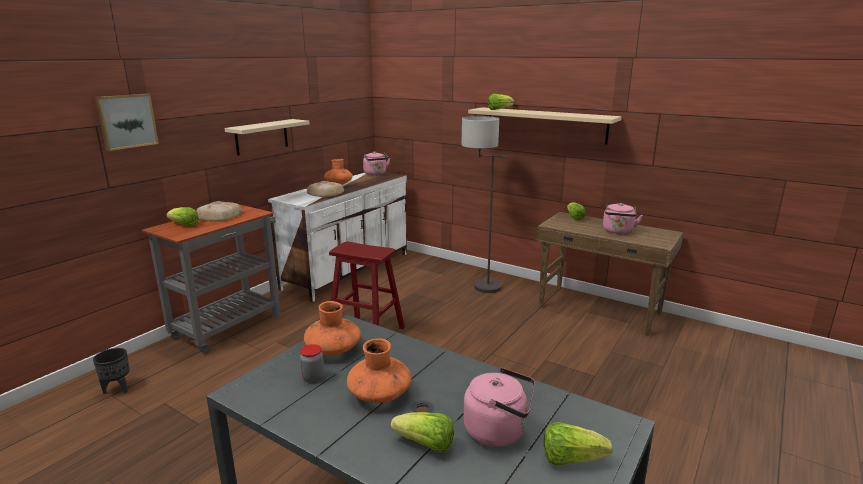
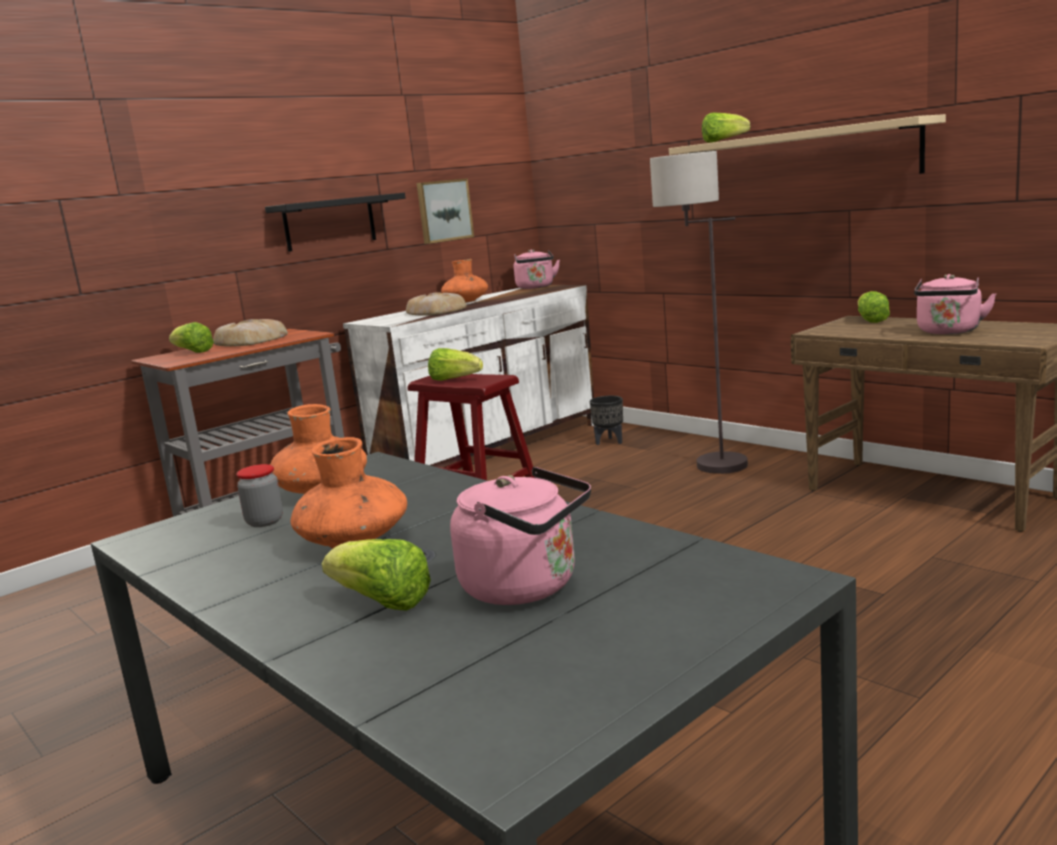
camera: 15 degrees right, 5 degrees down
(117, 389) = (80, 600): black planter -> black planter (609, 442)
(126, 121) = (105, 192): picture -> picture (443, 211)
(261, 137) = (329, 223): beige shelf -> black shelf
(571, 459) = (639, 626): lettuce -> lettuce (454, 379)

